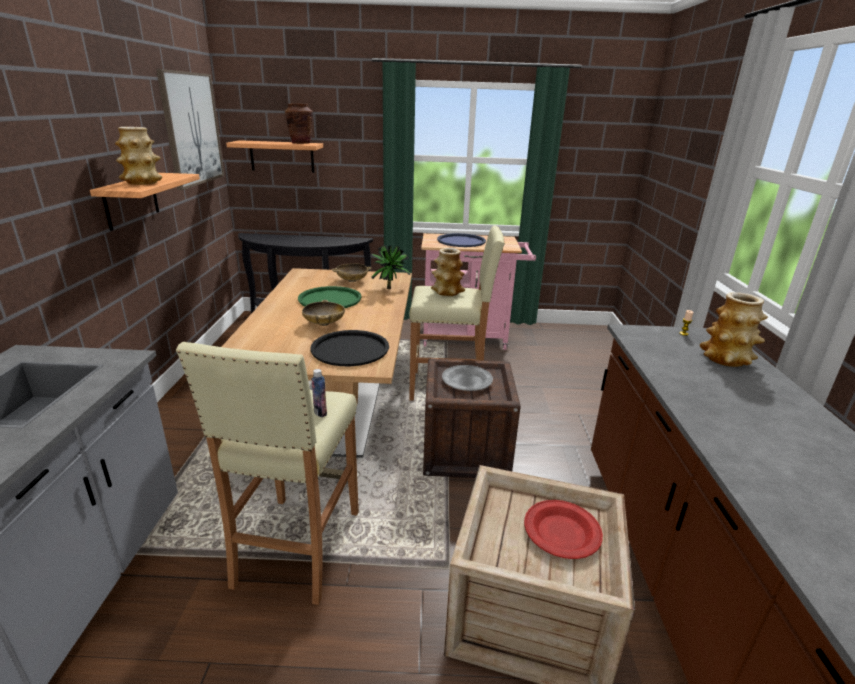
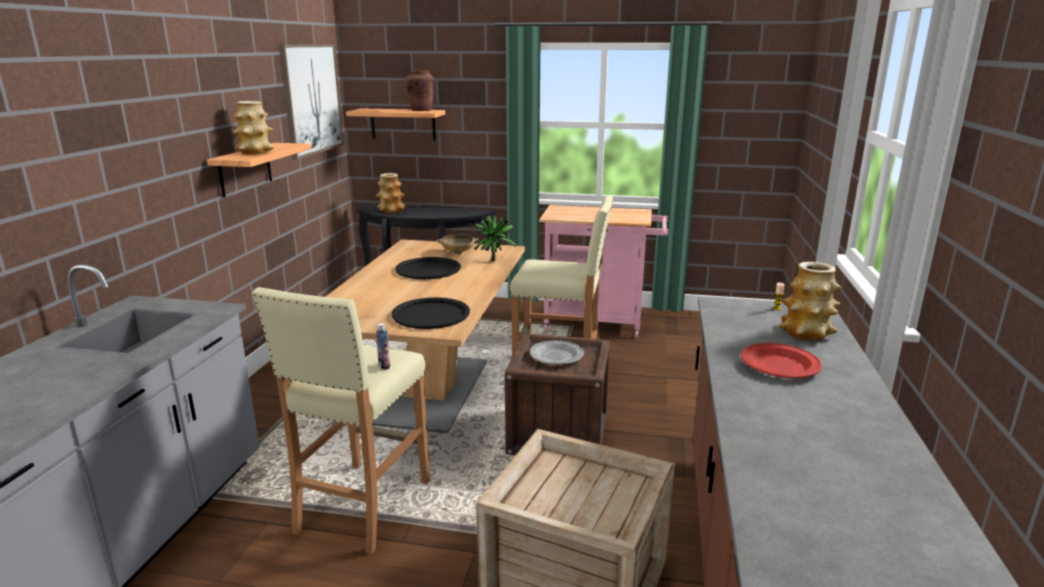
camera: 10 degrees right, 5 degrees down
(324, 324) = (414, 291): beige bowl -> none
(330, 299) = (428, 269): green tray -> black tray
(447, 292) = (555, 266): vase -> vase (391, 210)
(461, 241) = (587, 213): blue tray -> none
(562, 532) = (599, 491): red plate -> red plate (780, 365)

